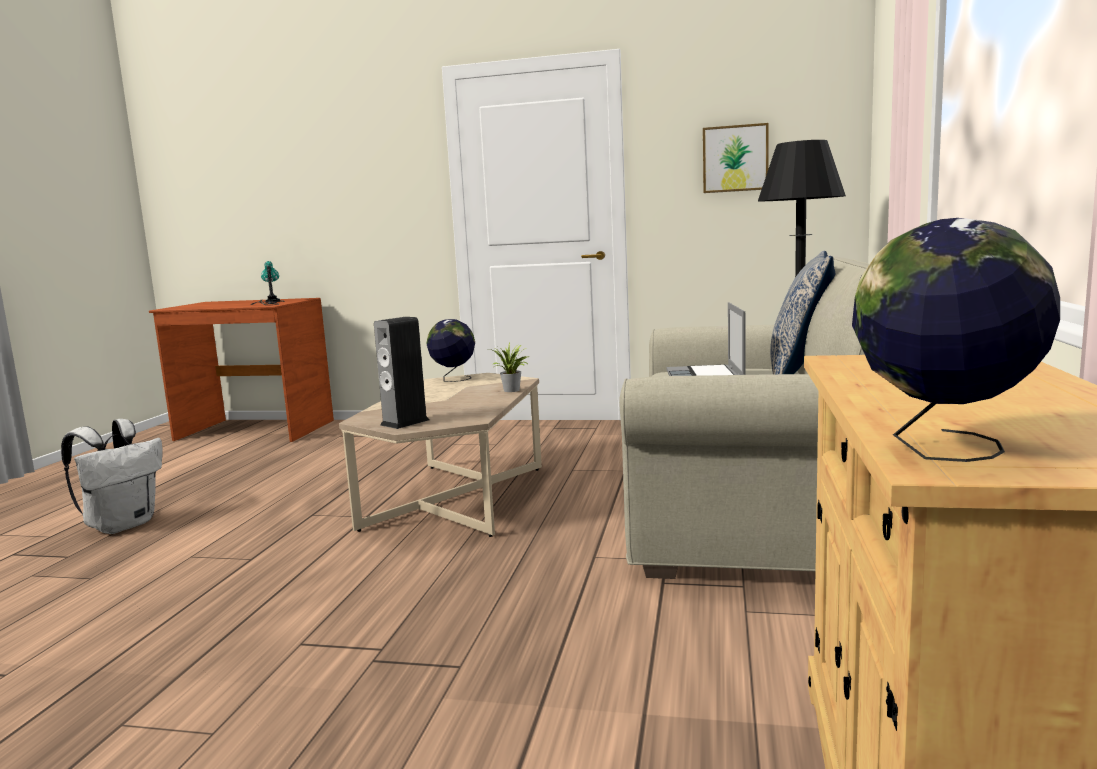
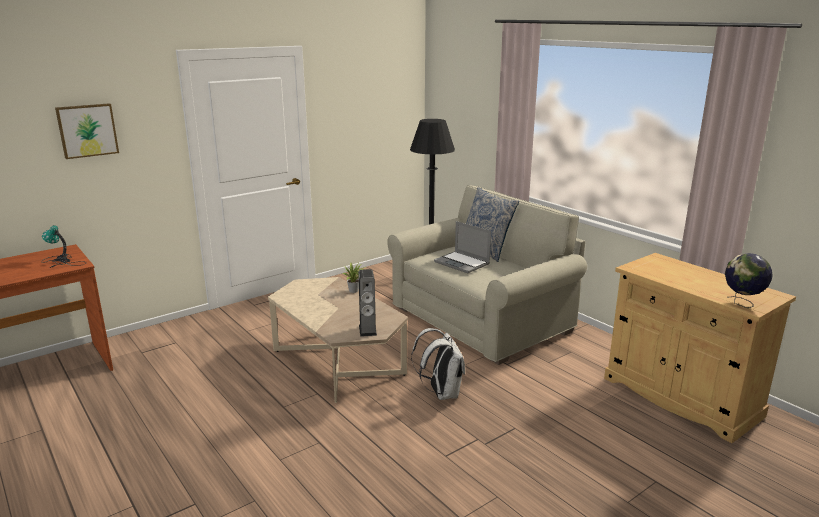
camera: 50 degrees left, 10 degrees up
(122, 525) = (169, 472): white backpack -> white backpack (441, 393)
(453, 379) = (292, 291): globe -> none
(735, 159) = (365, 116): picture -> picture (87, 130)

